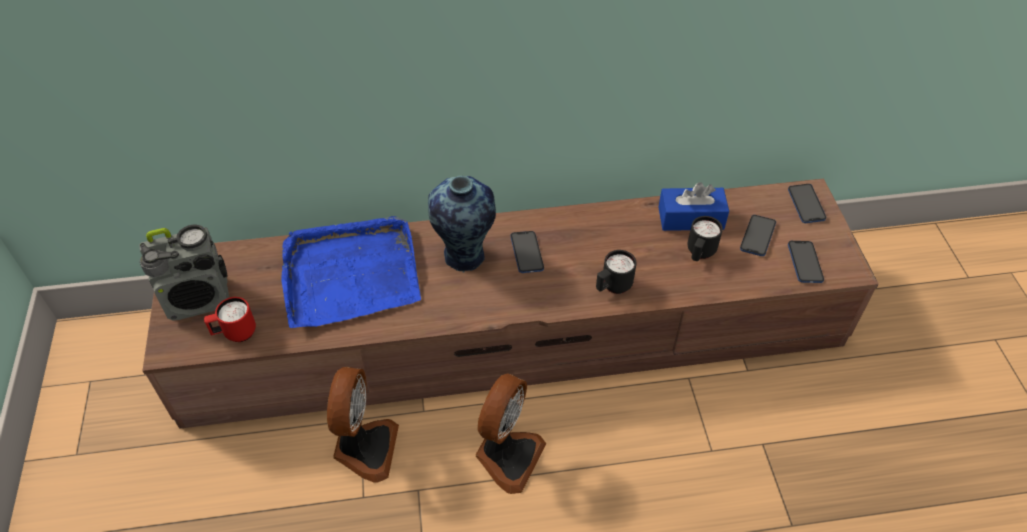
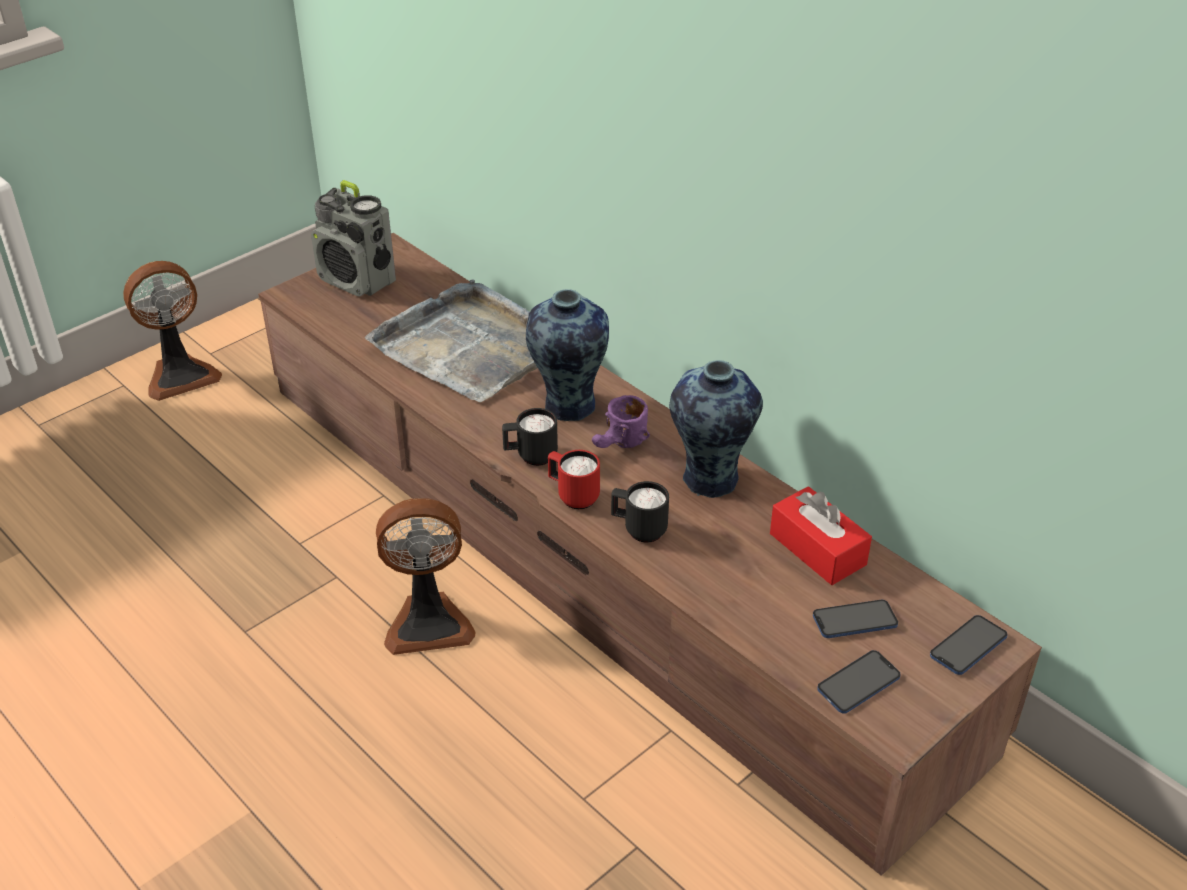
camera: 55 degrees right, 10 degrees down
(235, 333) = (339, 319): red mug -> red mug (573, 496)
(350, 275) = (470, 347): blue tray -> grey tray
(364, 448) = (353, 515): fan -> fan (180, 375)
(527, 253) = (620, 445): phone -> purple mug
(596, 230) = (710, 481): none -> vase
(690, 218) = (817, 549): blue tissue box -> red tissue box
(699, 253) = (767, 579): black mug -> black mug (530, 456)

